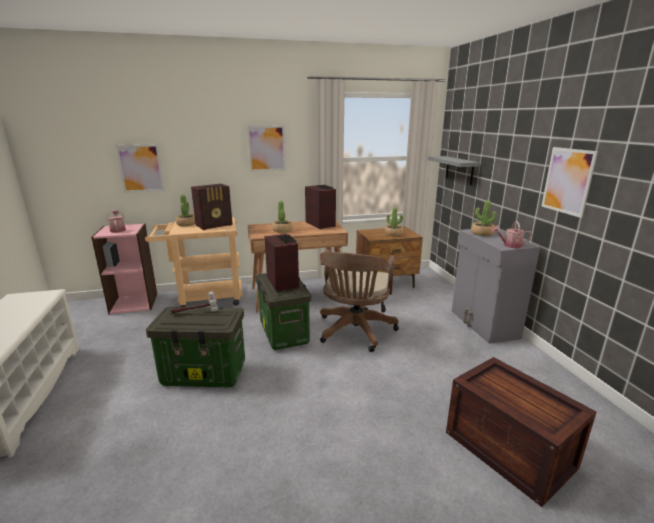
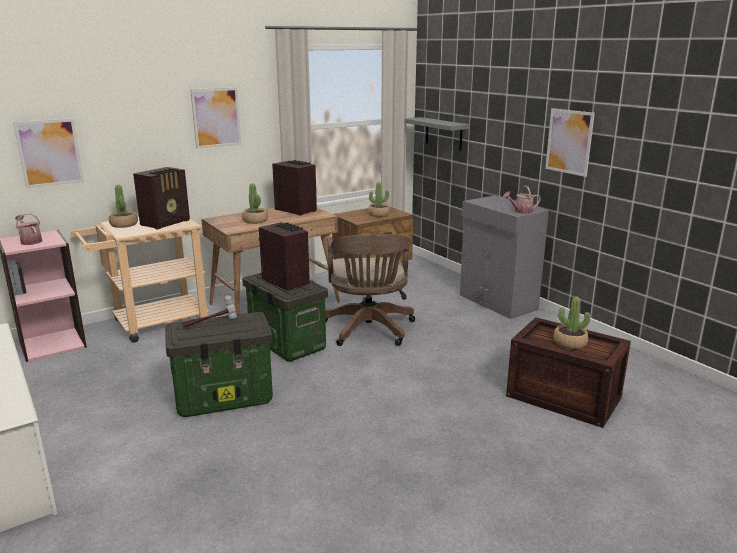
camera: 20 degrees left, 0 degrees up
(482, 233) = (487, 202): potted plant -> potted plant (569, 343)

